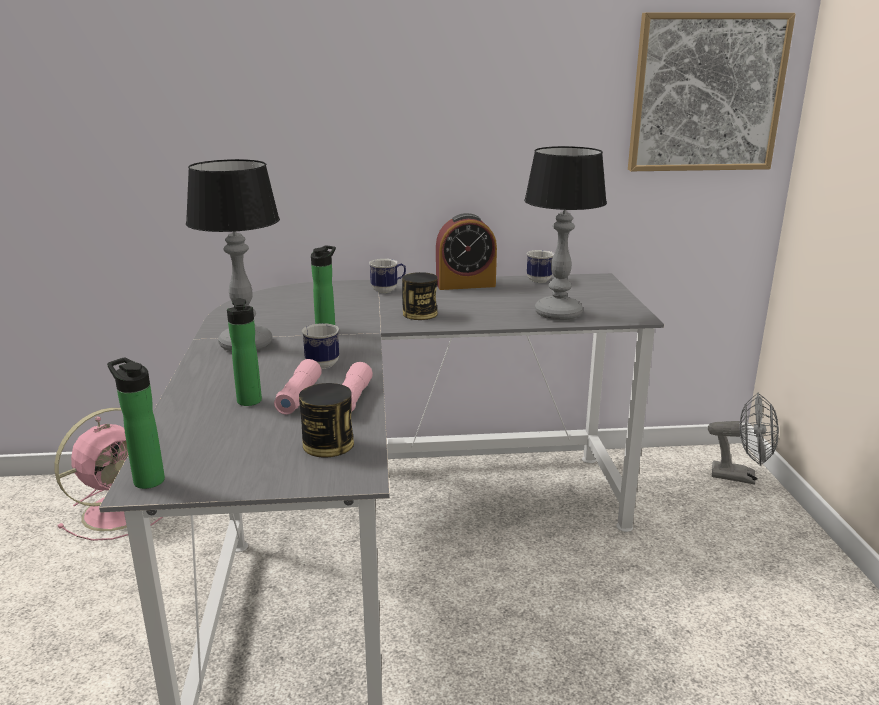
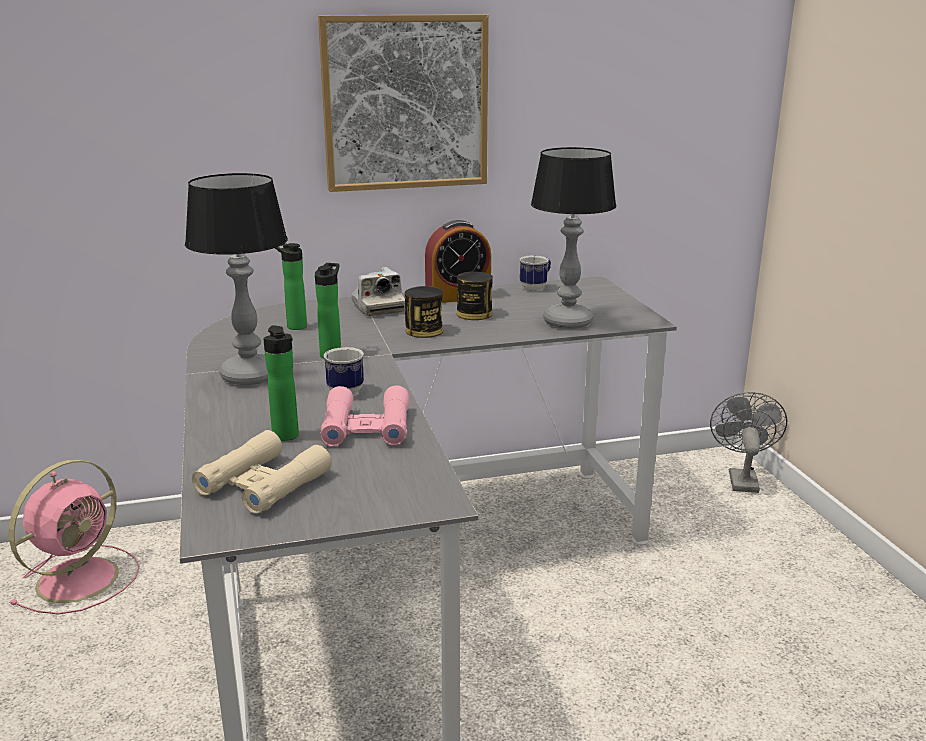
camera: 10 degrees left, 0 degrees up
(146, 479) = (216, 525): bottle -> bottle (294, 326)
(207, 444) = (263, 483): none -> beige binoculars
(328, 444) = (393, 473): can -> can (474, 314)
(388, 290) = (377, 307): mug -> camera
(706, 93) = (691, 87): picture -> picture (405, 103)
(741, 476) = (741, 478): grey fan -> grey fan turned 90 degrees counterclockwise

